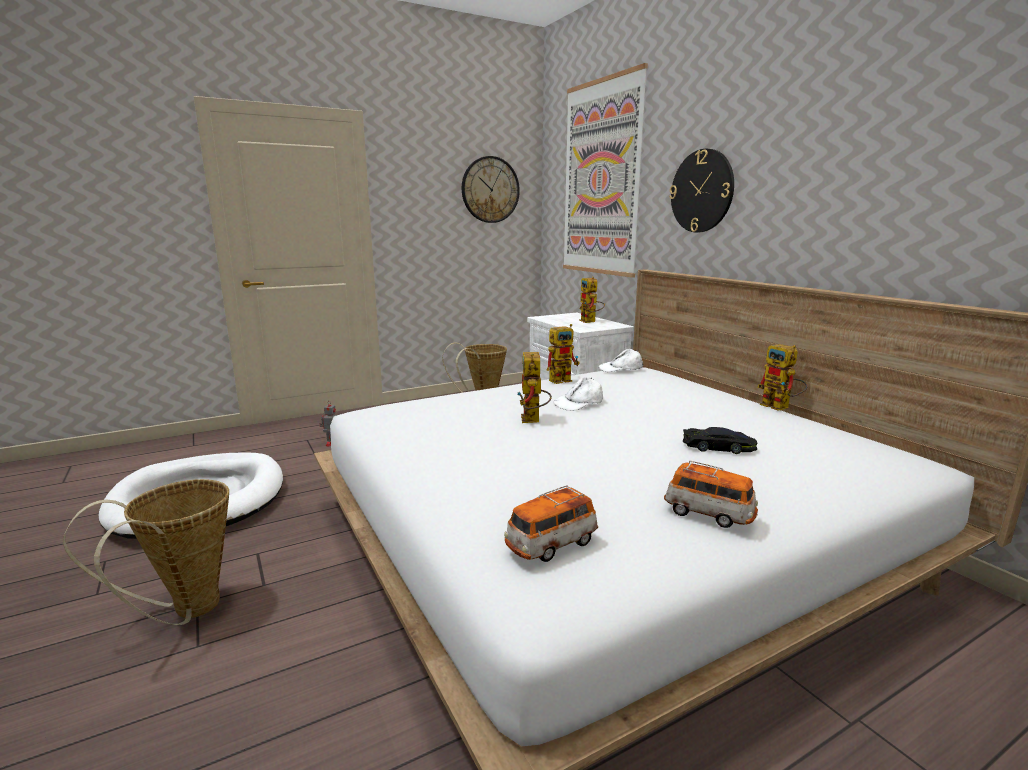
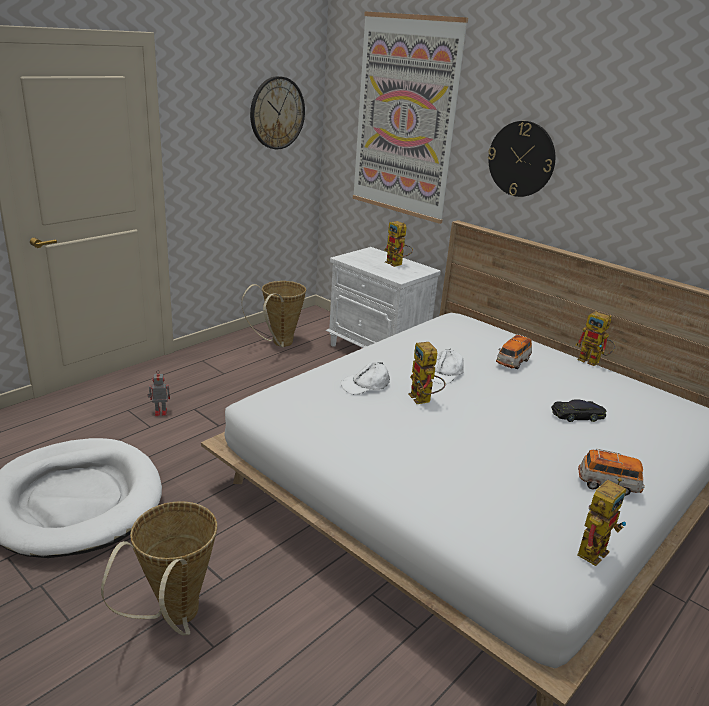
camera: 20 degrees left, 10 degrees up
(551, 545) = (529, 530): toy car -> toy car (512, 362)
(563, 379) = (407, 341): toy robot -> toy robot (593, 548)
(621, 368) = (445, 320): white cap -> white cap (365, 384)

